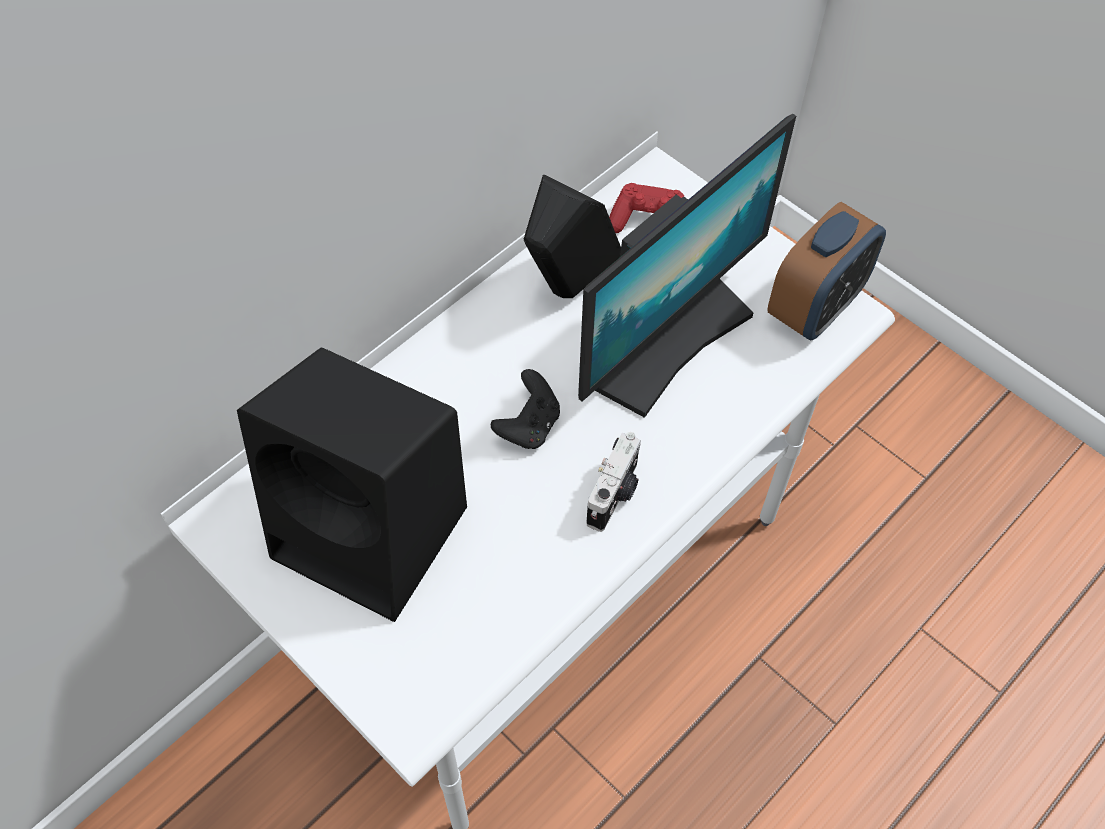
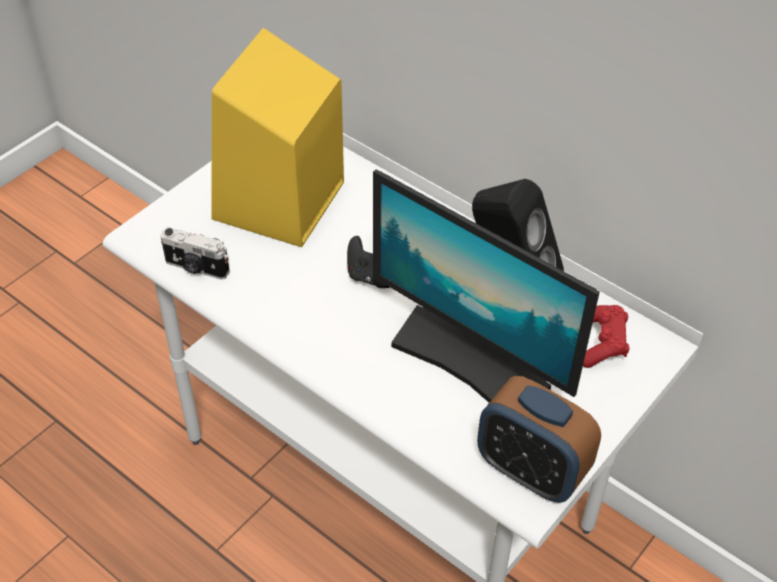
camera: 85 degrees right, 10 degrees down
(375, 533) = (278, 203): black speaker -> yellow speaker
(615, 494) = (317, 331): camera -> camera (196, 268)

